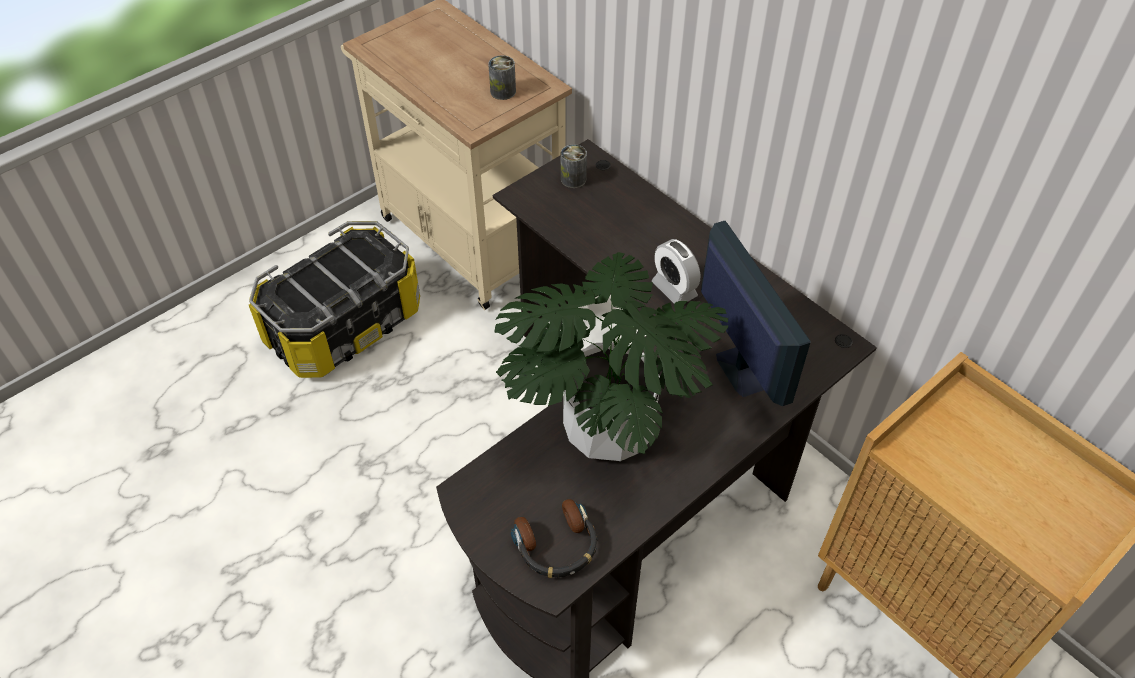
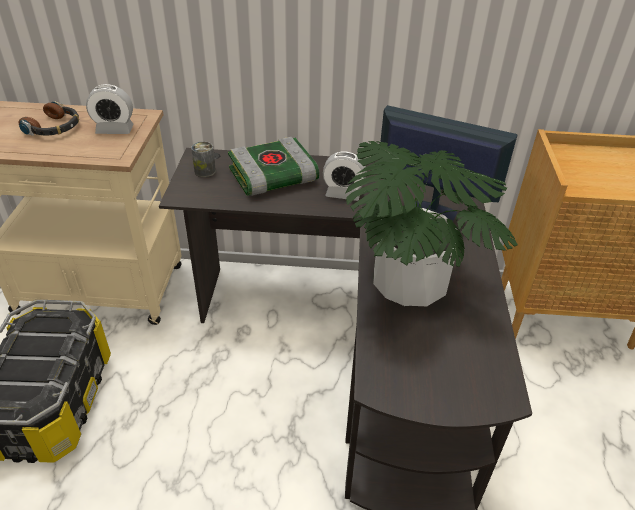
camera: 45 degrees left, 10 degrees down
(503, 91) = (115, 130): can -> alarm clock
(557, 546) = (475, 372): headphones -> headphones (54, 127)
(628, 225) = (272, 177): none -> book

